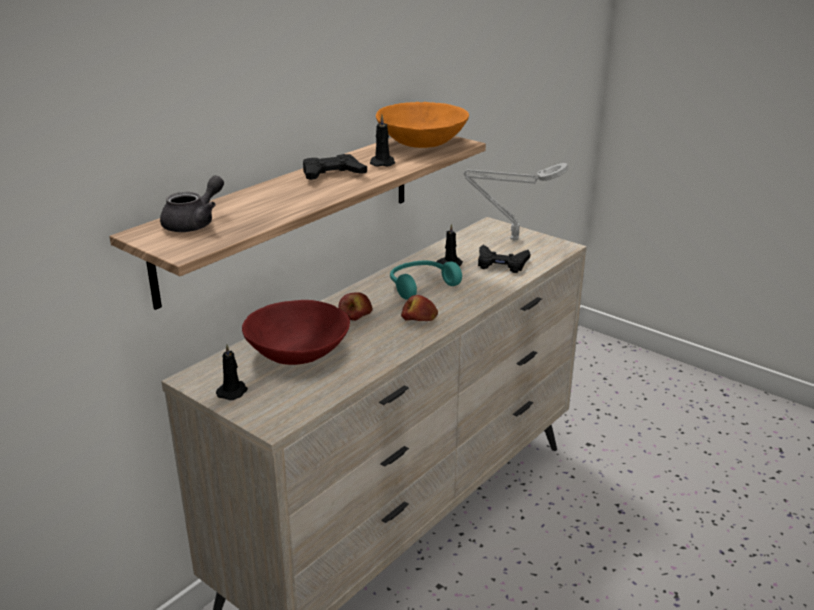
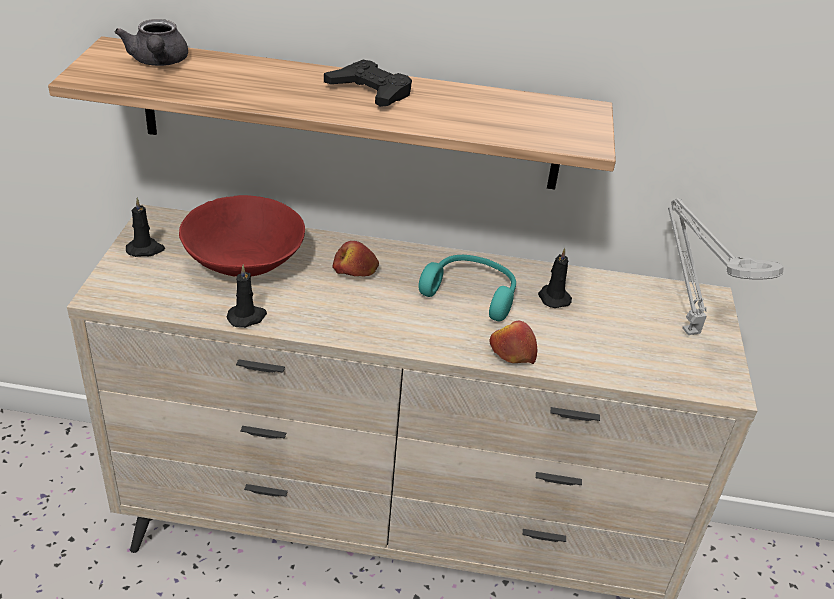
camera: 55 degrees right, 10 degrees up
(195, 223) = (158, 62): grey teapot -> grey teapot turned 75 degrees clockwise
(382, 163) = (443, 110): black candle -> black candle (247, 317)
(419, 319) = (387, 319): apple -> apple (511, 353)
(422, 144) = (547, 118): orange bowl -> none
(501, 264) = (602, 342): black game controller -> none

